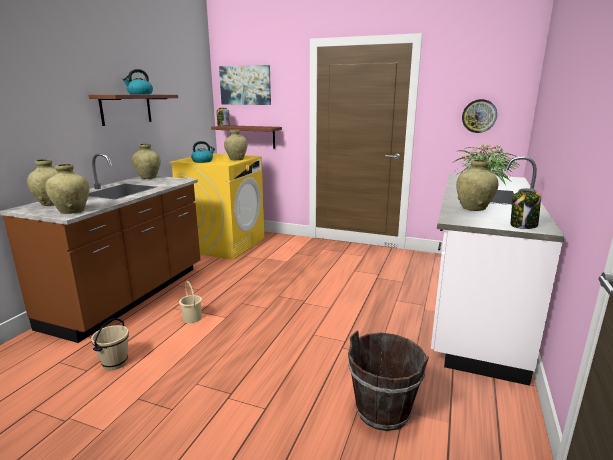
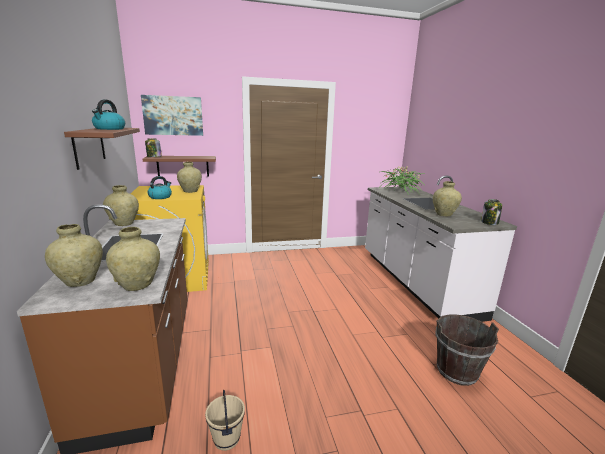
camera: 35 degrees left, 0 degrees up
(192, 318) = (242, 359): beige bucket -> none
(479, 116) = (374, 145): wall clock -> none

